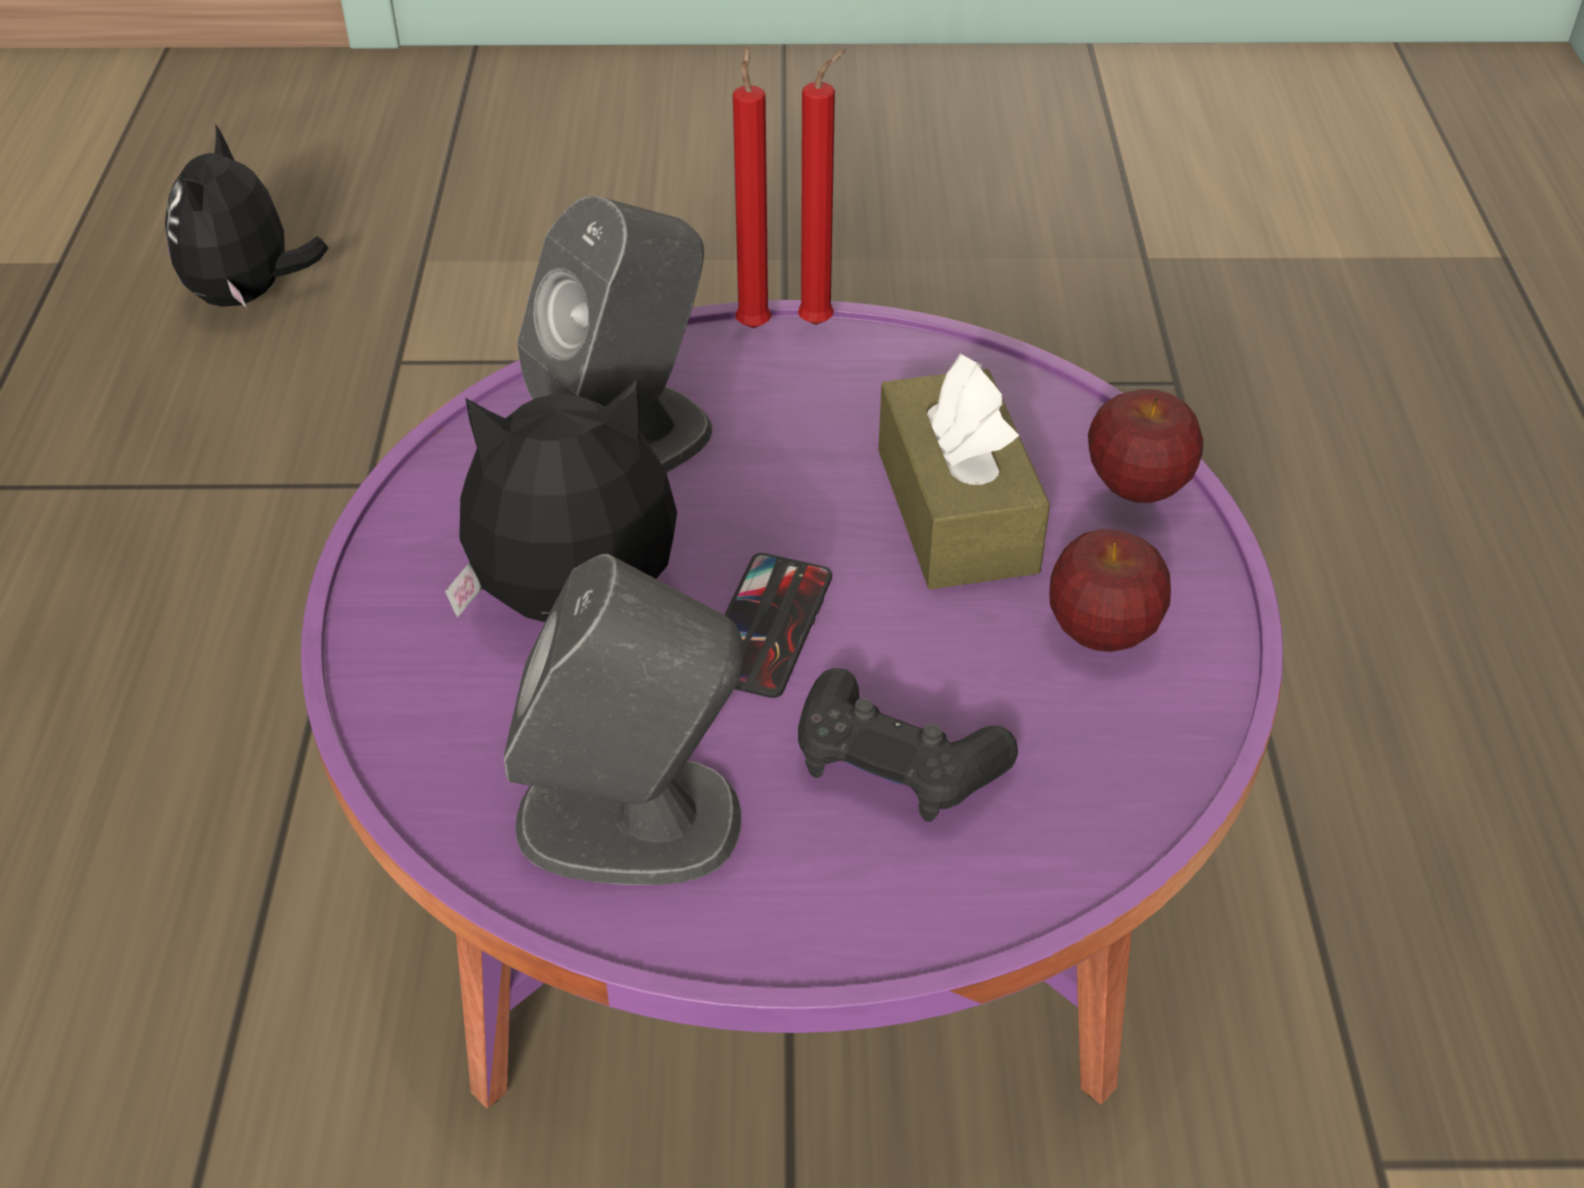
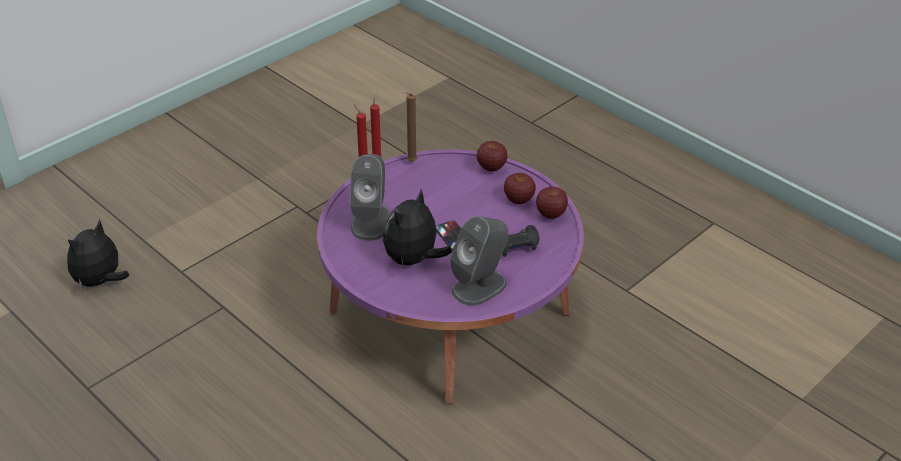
camera: 45 degrees left, 5 degrees down
(250, 295) = (100, 281): plush toy -> plush toy turned 75 degrees clockwise
(933, 346) = (410, 162): none -> brown candle
(956, 510) = (461, 194): brown tissue box -> none
(1138, 740) = (550, 214): none -> apple

